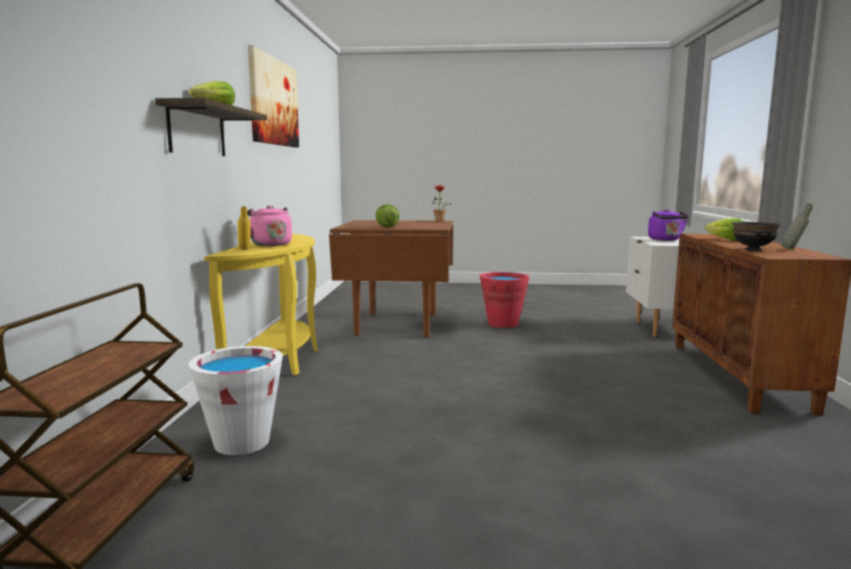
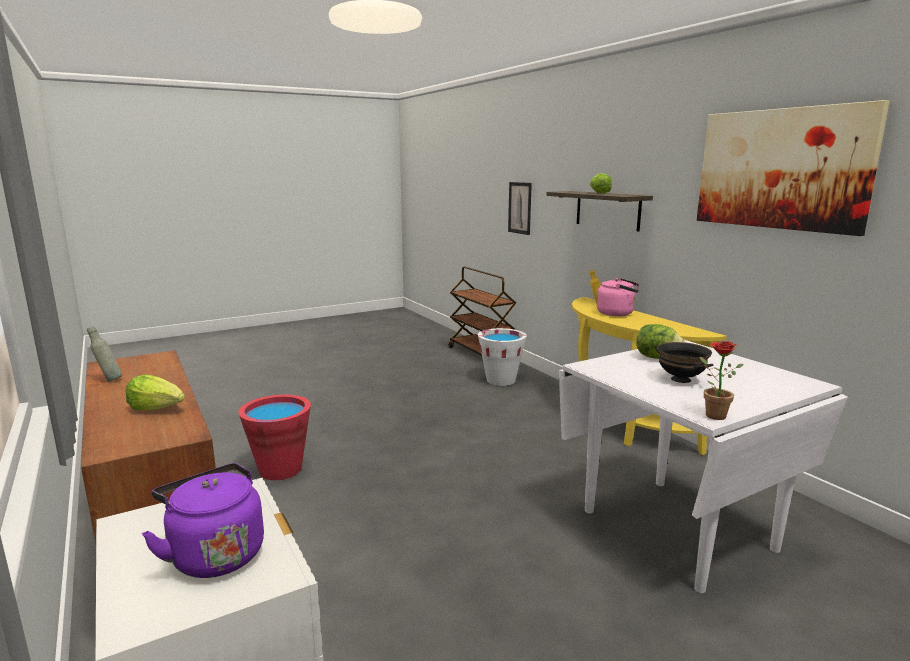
camera: 145 degrees right, 5 degrees up
(59, 124) = (520, 208): none -> picture
(396, 324) = (678, 529): brown dining table -> white dining table
(503, 324) = (551, 602): red bucket -> red bucket (280, 470)
(753, 250) = (162, 370): black bowl -> black bowl (680, 379)

